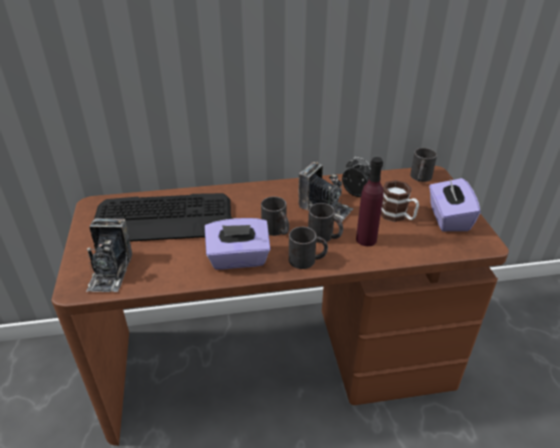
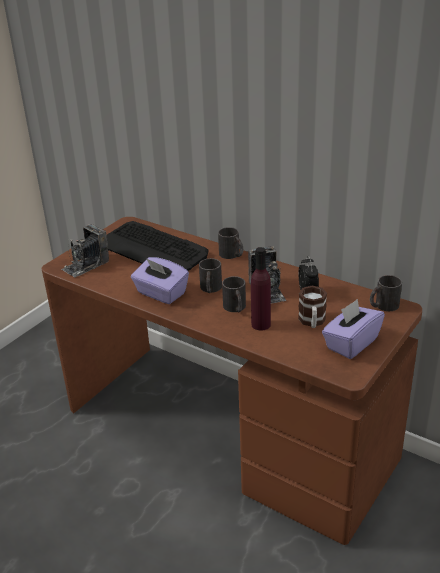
camera: 45 degrees right, 5 degrees down
(307, 260) = (201, 316): black mug -> black mug (232, 255)

